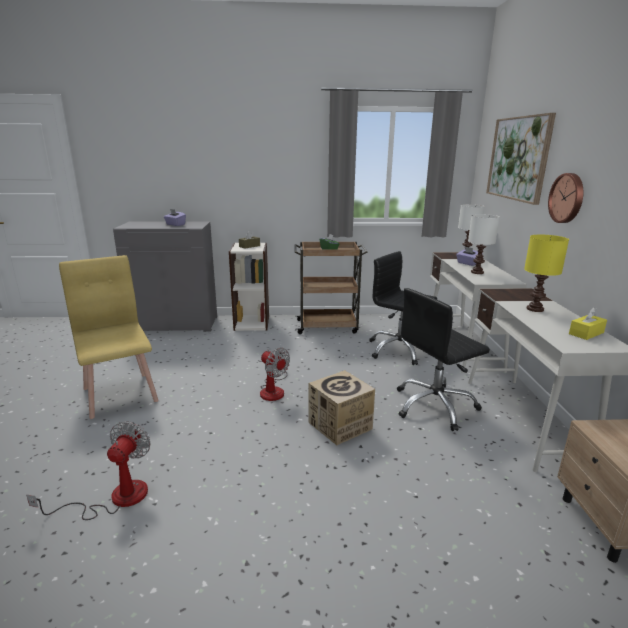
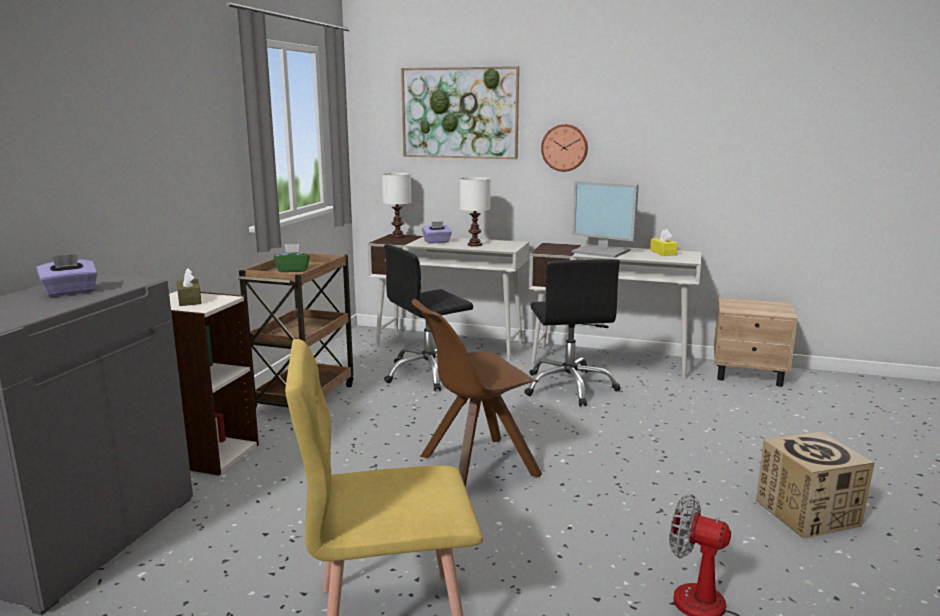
camera: 70 degrees left, 5 degrees down
(274, 389) = (475, 466): fan -> brown chair
(340, 425) = (587, 440): cardboard box -> cardboard box (808, 513)
(535, 309) = (602, 251): yellow table lamp -> monitor

